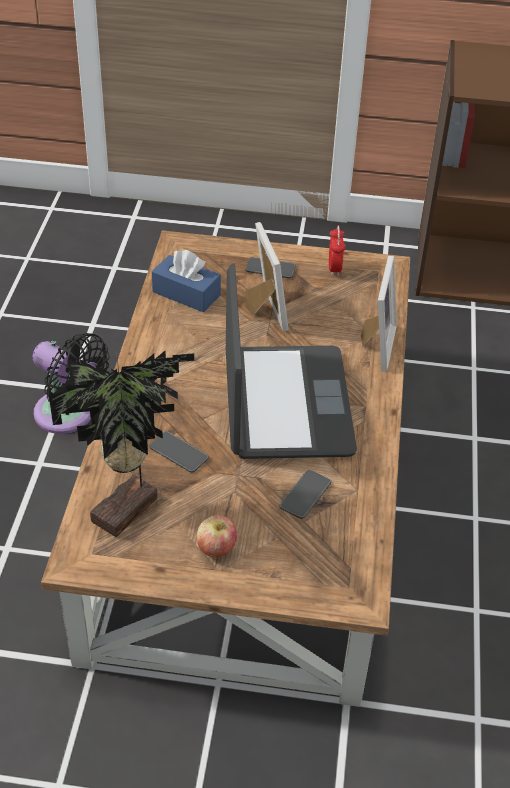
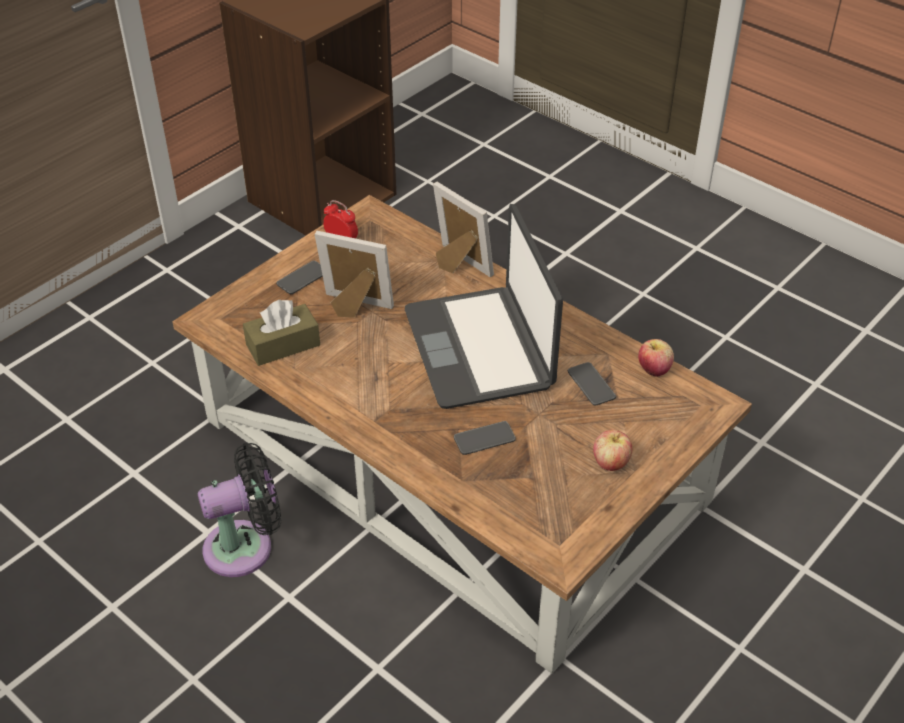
camera: 55 degrees left, 0 degrees up
(129, 511) = (529, 500): potted plant -> none
(186, 293) = (283, 345): blue tissue box -> brown tissue box
(285, 403) = (480, 348): laptop -> laptop turned 135 degrees counterclockwise
(365, 532) = (653, 370): none -> apple

